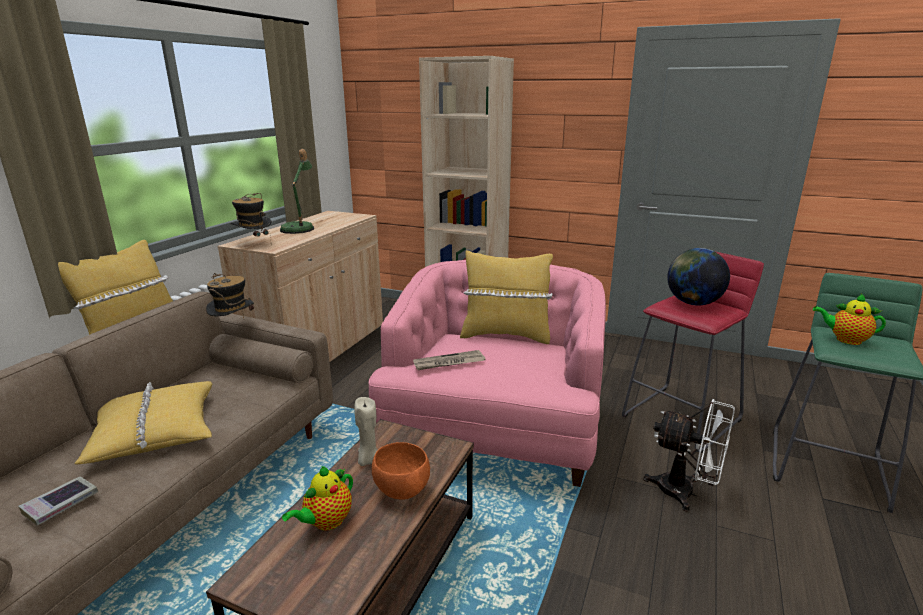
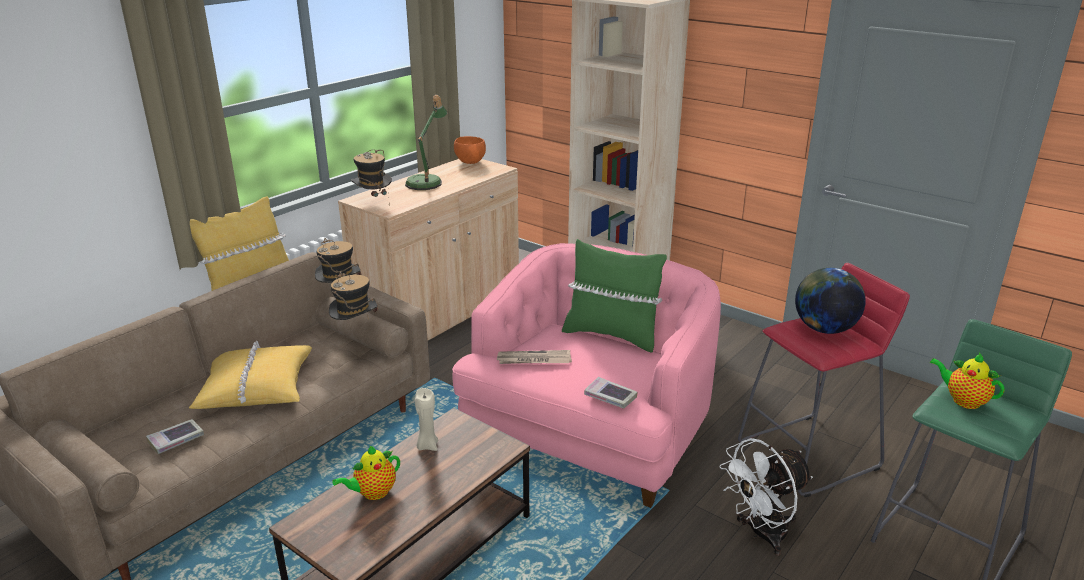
camera: 15 degrees right, 5 degrees up
(259, 358) = (355, 330): none -> hat
(401, 491) = (445, 479): orange bowl -> orange bowl (470, 162)
(505, 335) = (611, 335): yellow pillow -> green pillow
(536, 384) = (610, 397): none -> book
(686, 493) = (761, 534): white fan -> white fan turned 105 degrees clockwise

